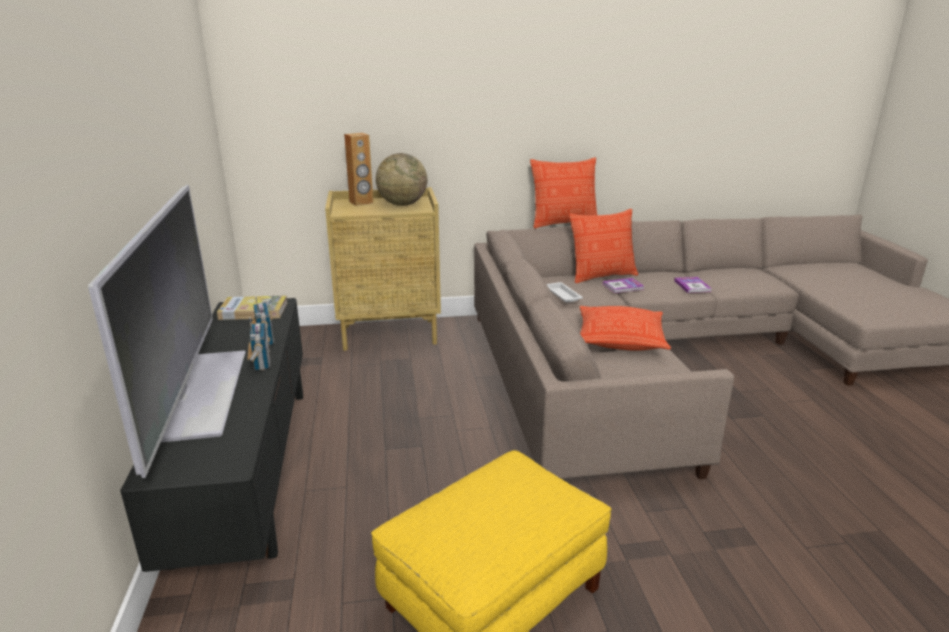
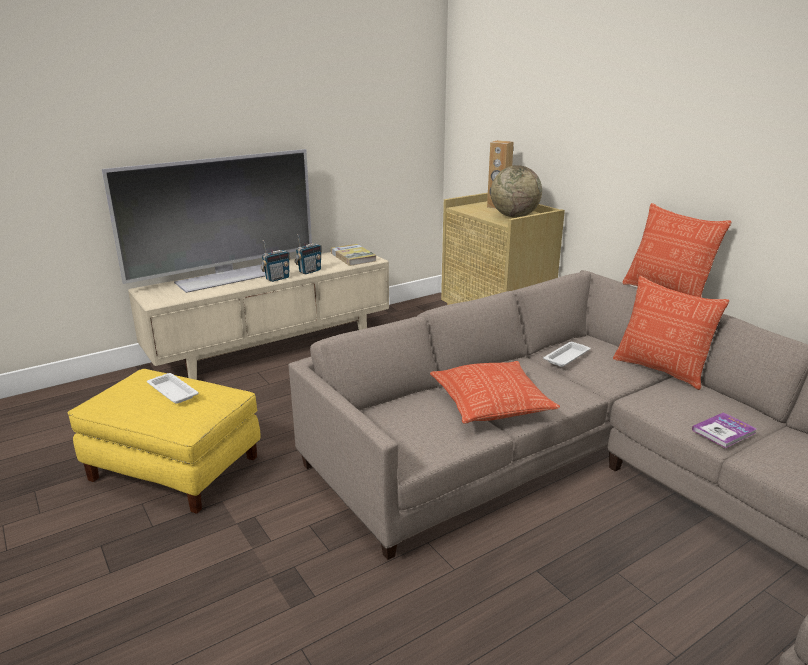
camera: 65 degrees right, 0 degrees up
(245, 465) = (273, 346): black tv stand -> beige tv stand
(502, 496) = (172, 391): none -> white tray
(623, 286) = (646, 386): book -> none

